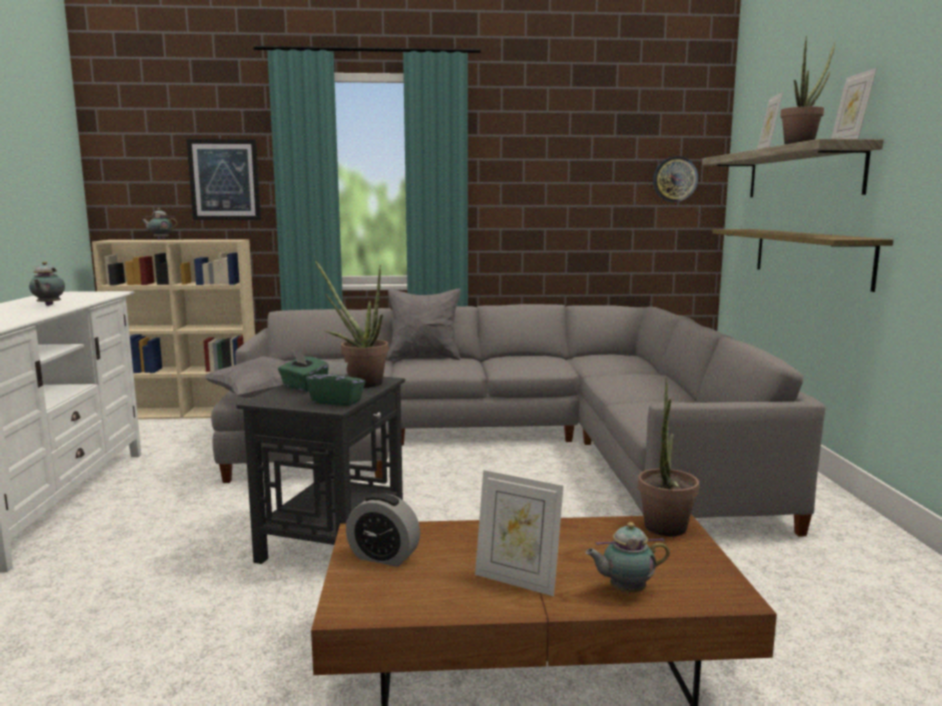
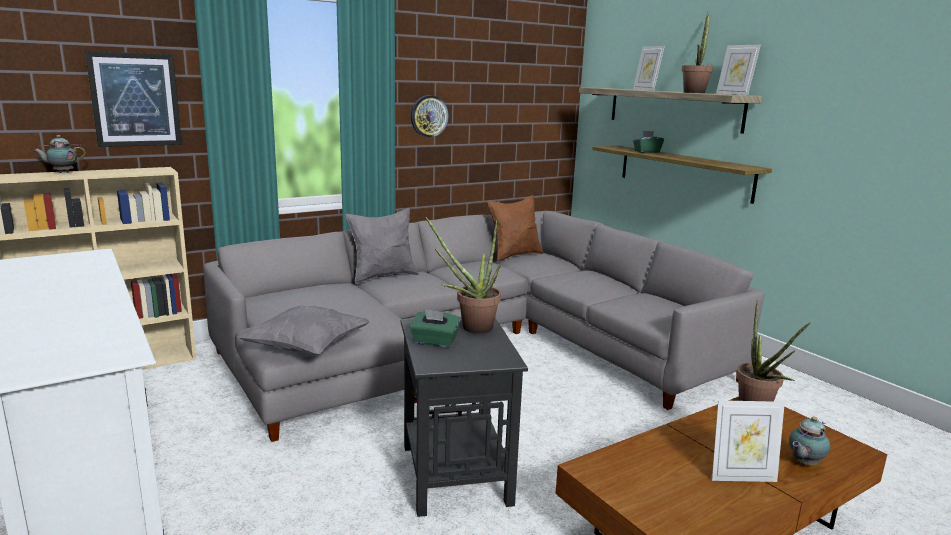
camera: 30 degrees left, 5 degrees up
(48, 305) = (76, 288): teapot -> none
(337, 401) = (496, 354): green tissue box -> green tissue box (647, 151)
(383, 557) = (635, 485): alarm clock -> none
(594, 354) = (514, 255): none -> brown pillow
(675, 179) = (546, 101): wall clock -> wall clock (429, 116)

